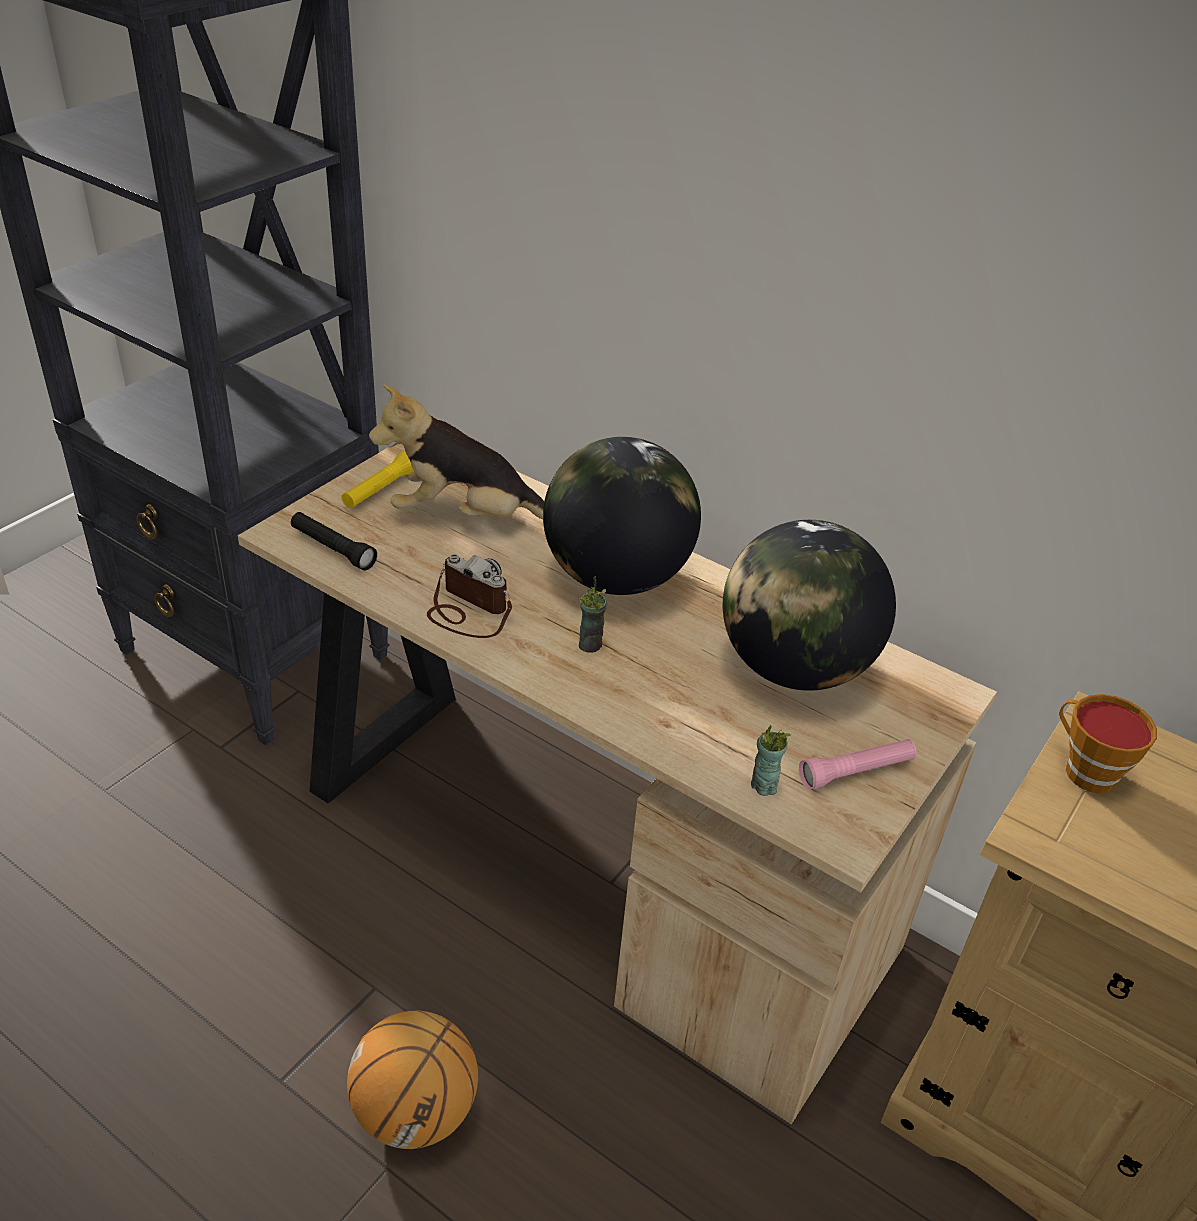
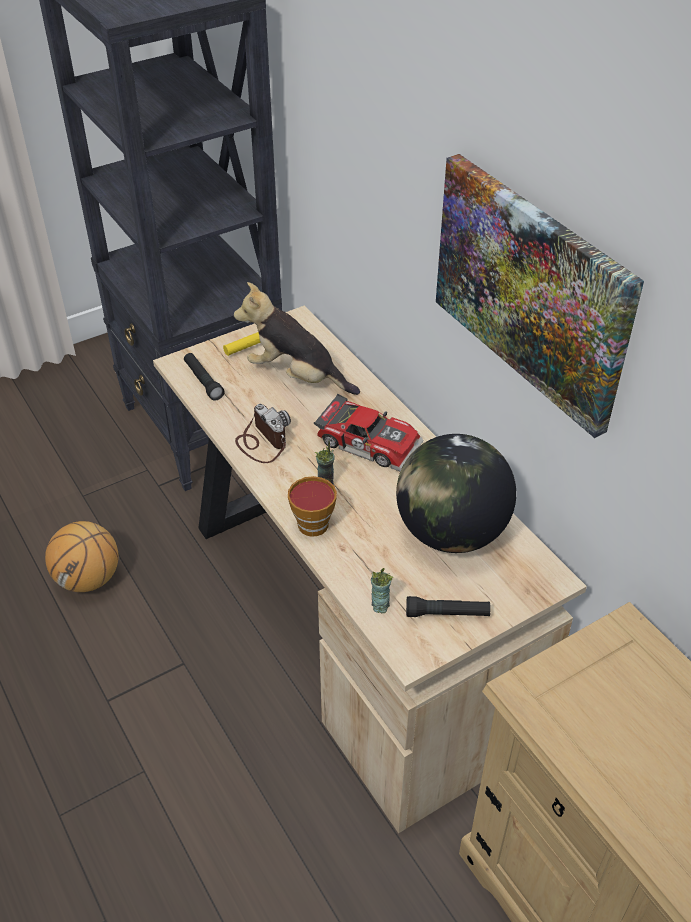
camera: 25 degrees right, 5 degrees up
(416, 1111) = (174, 744): basketball -> basketball (89, 579)
(616, 578) = (370, 441): globe -> toy car
(856, 772) = (447, 613): pink flashlight -> black flashlight
(885, 290) = (531, 290): none -> picture
(1084, 770) = (591, 657): cup -> cup (311, 522)

